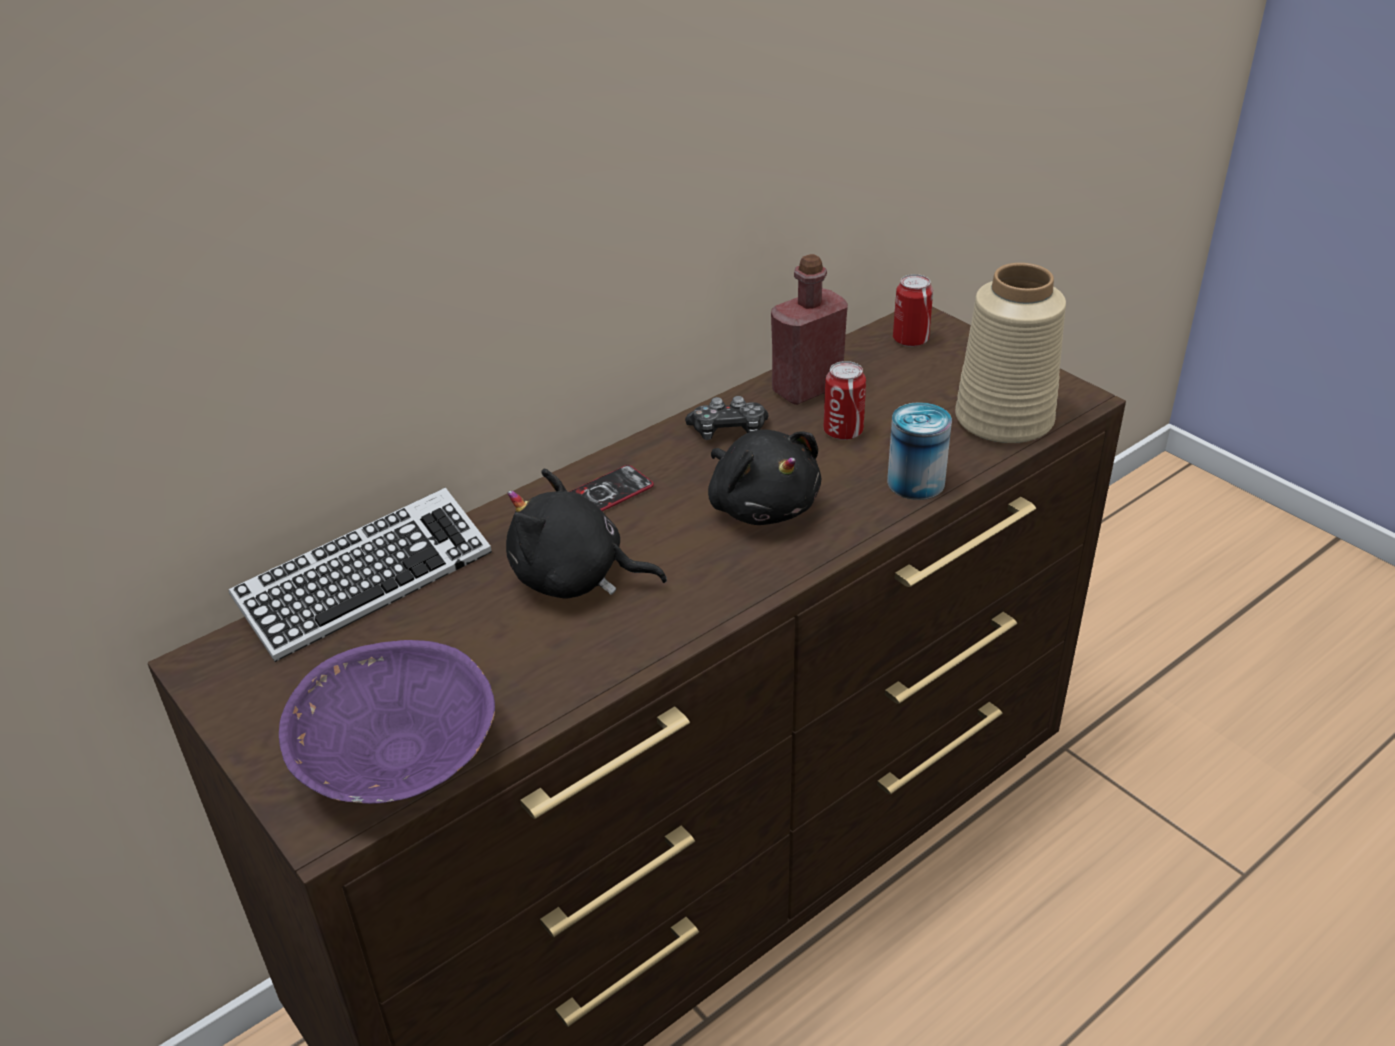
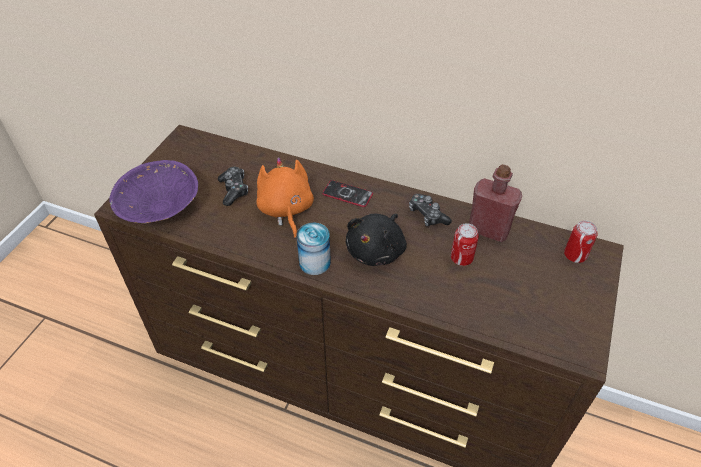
camera: 60 degrees right, 10 degrees up
(367, 583) = (247, 154): keyboard -> none
(454, 631) = (234, 190): none -> game controller
(575, 578) = (286, 210): black plush toy -> orange plush toy
(915, 482) = (439, 303): can -> can (314, 262)
(1003, 421) = (528, 324): beige vase -> none

